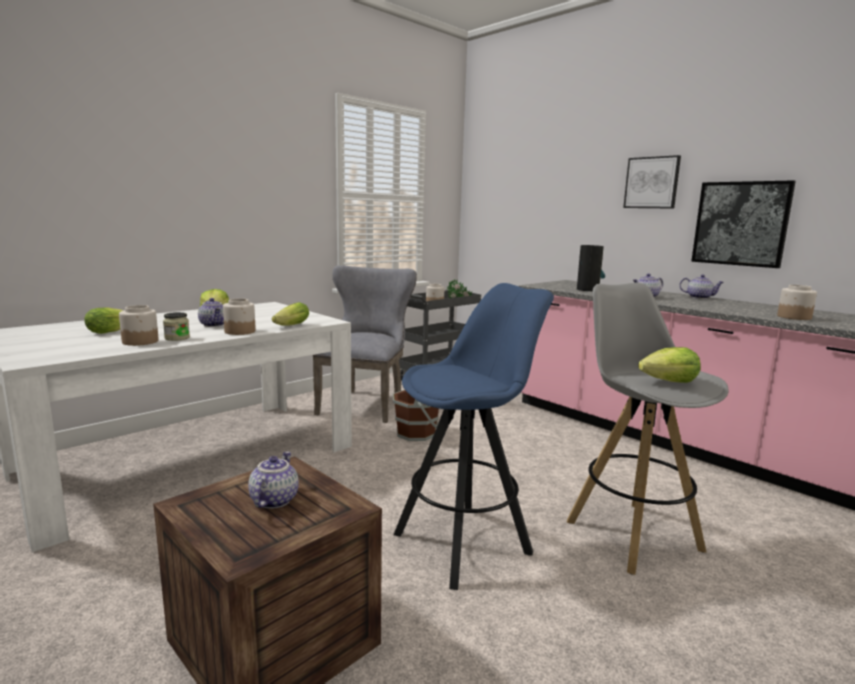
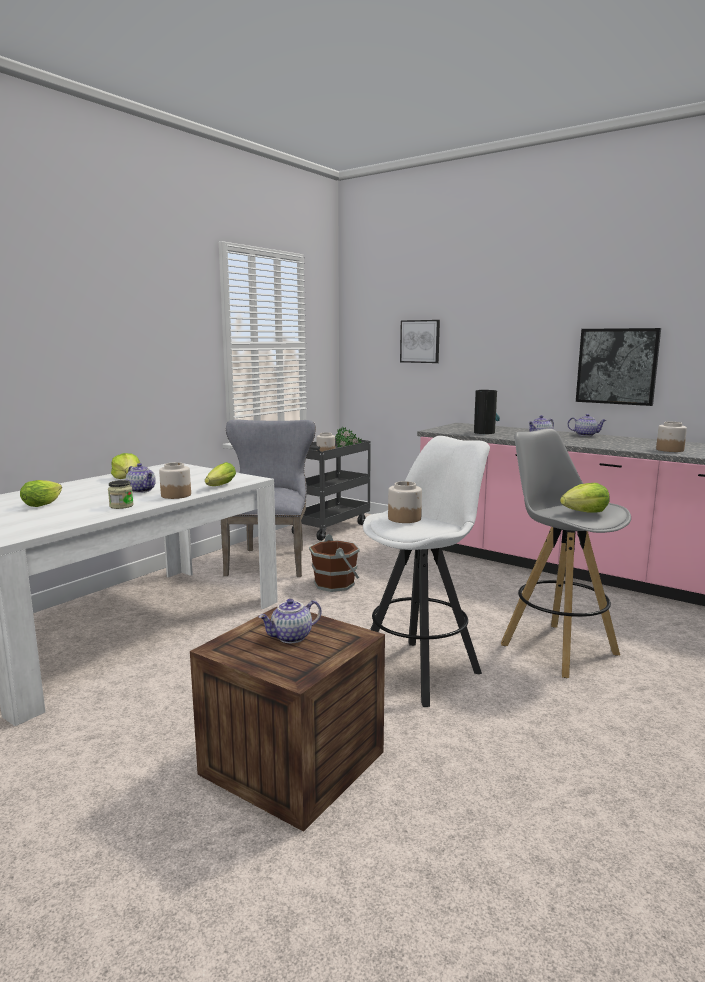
camera: 10 degrees left, 0 degrees up
(141, 341) = (89, 512): jar -> jar (404, 518)
(273, 500) = (291, 637): teapot -> teapot turned 120 degrees counterclockwise
(466, 542) = (421, 670): blue stool -> white stool
(652, 182) = (534, 328): picture -> picture (420, 341)

